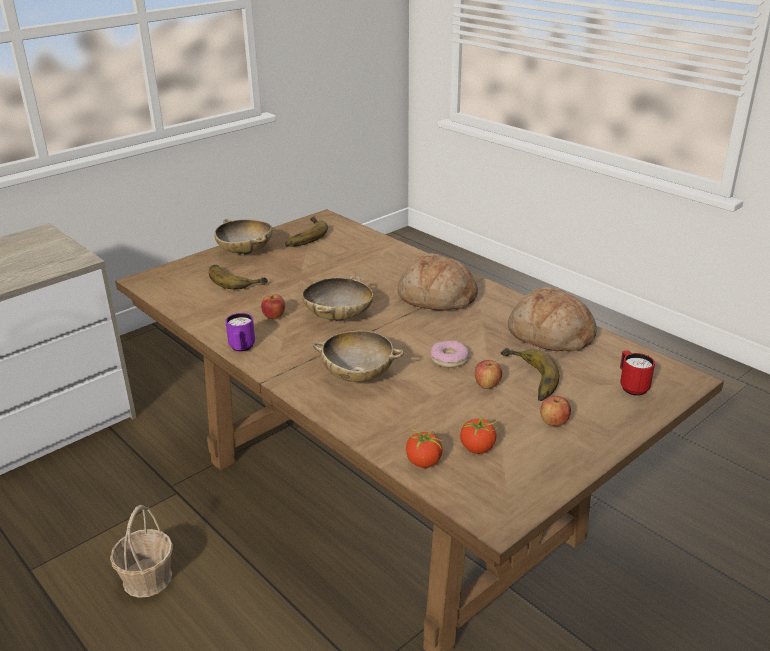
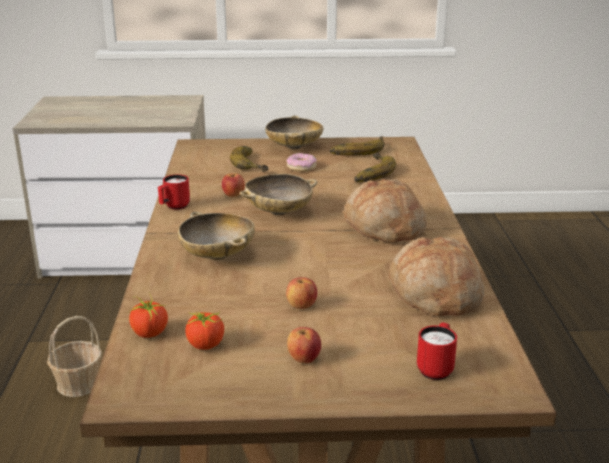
camera: 40 degrees right, 5 degrees down
(241, 348) = (174, 207): purple mug -> red mug
(449, 359) = (307, 274): donut -> donut (301, 167)
(526, 379) = (345, 316): banana -> banana (369, 172)

